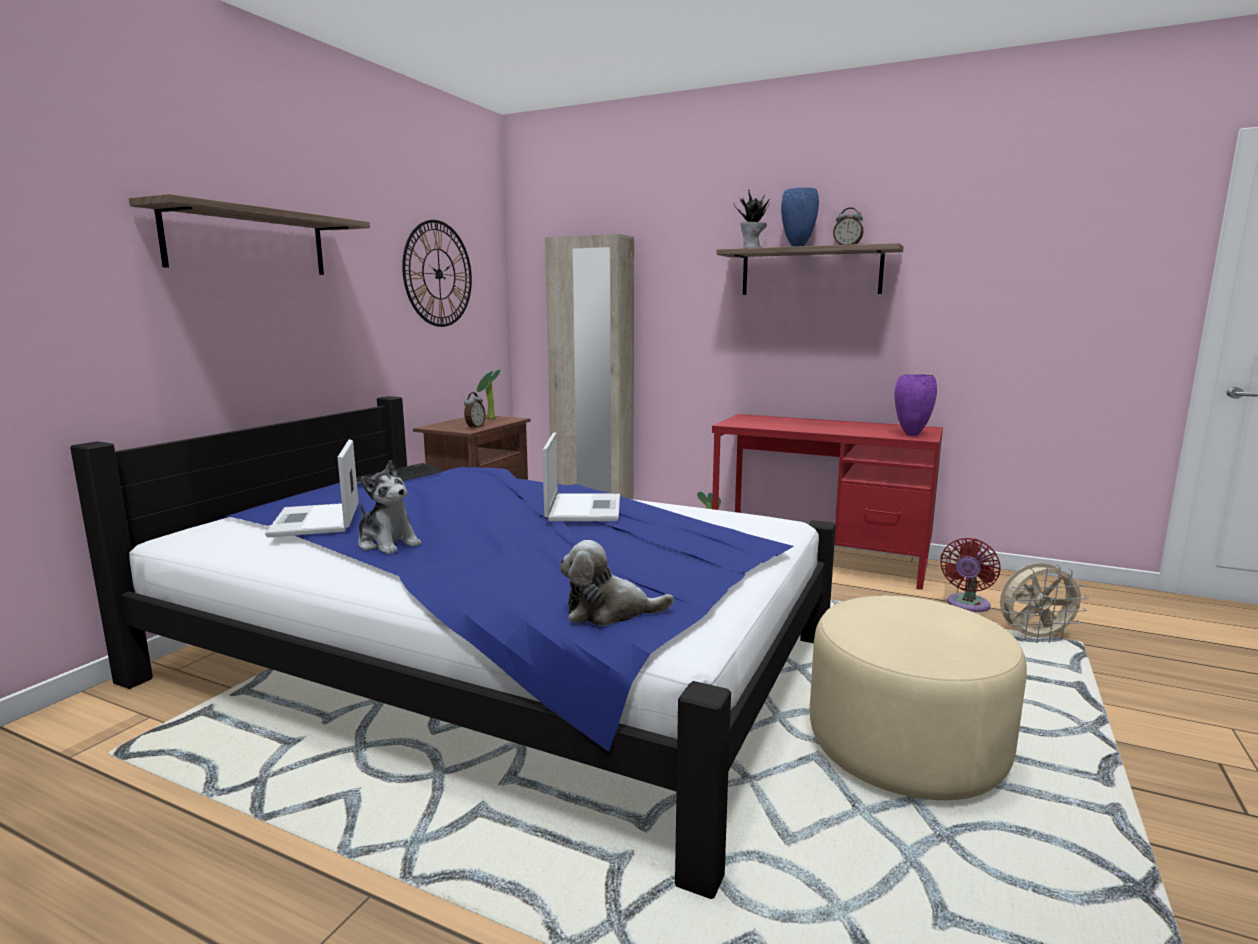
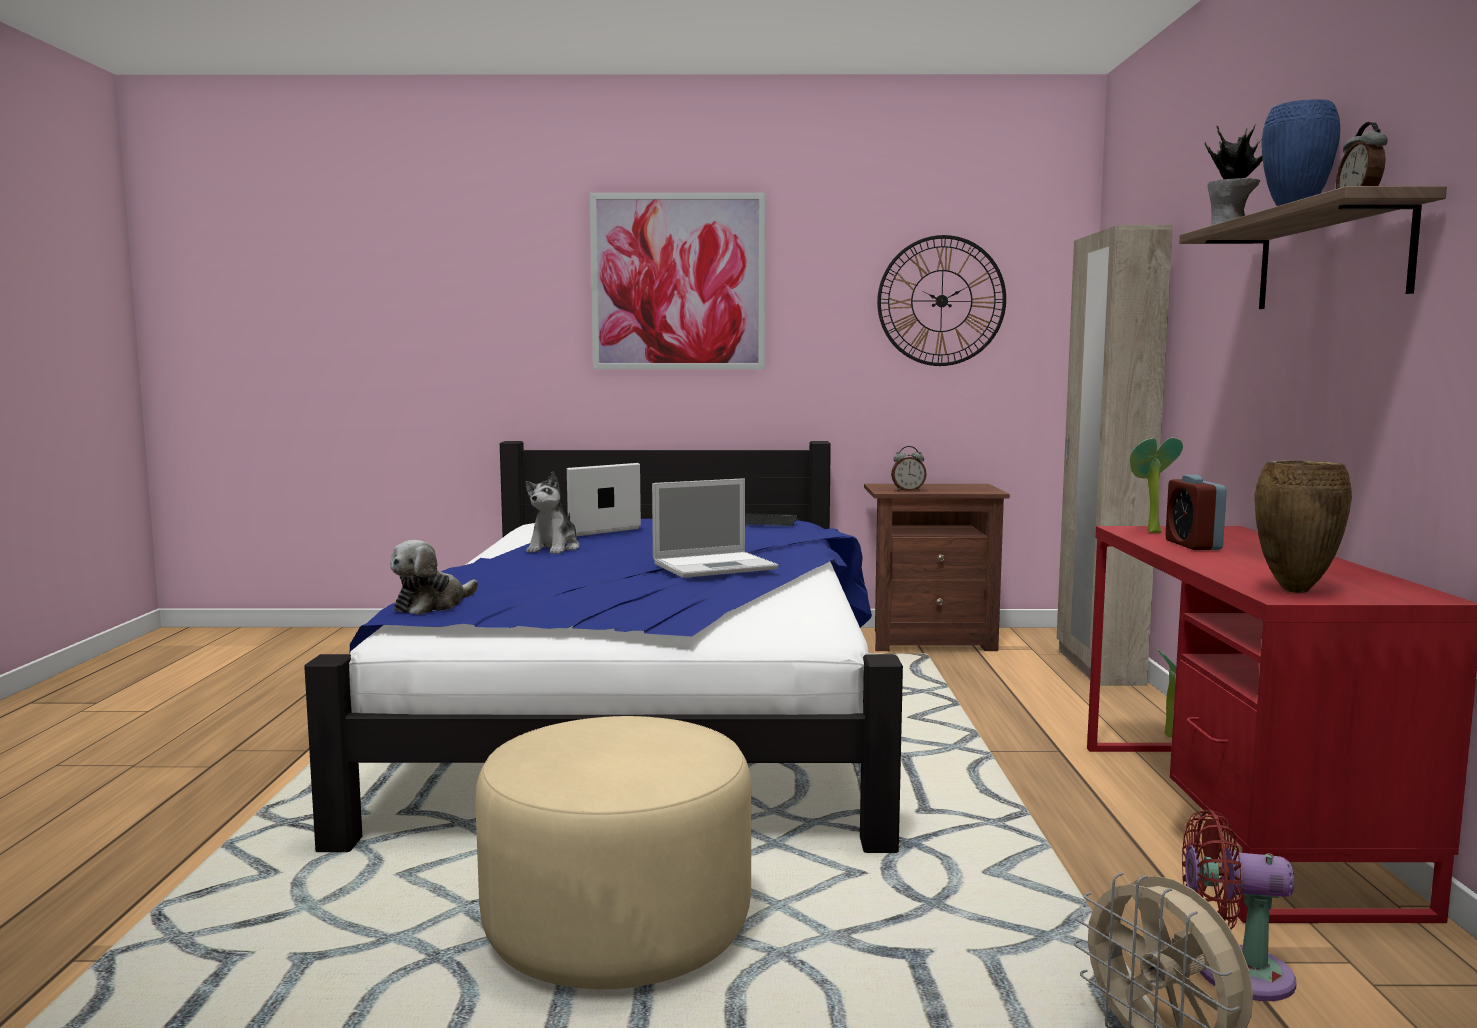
camera: 65 degrees right, 5 degrees down
(248, 242) = (678, 282): shelf -> picture
(489, 419) = (968, 487): potted plant -> potted plant (1150, 532)
(609, 612) = (432, 605): plush toy -> plush toy turned 120 degrees counterclockwise
(789, 425) = (1193, 545): none -> alarm clock
(910, 435) = (1294, 590): purple vase -> brown vase

